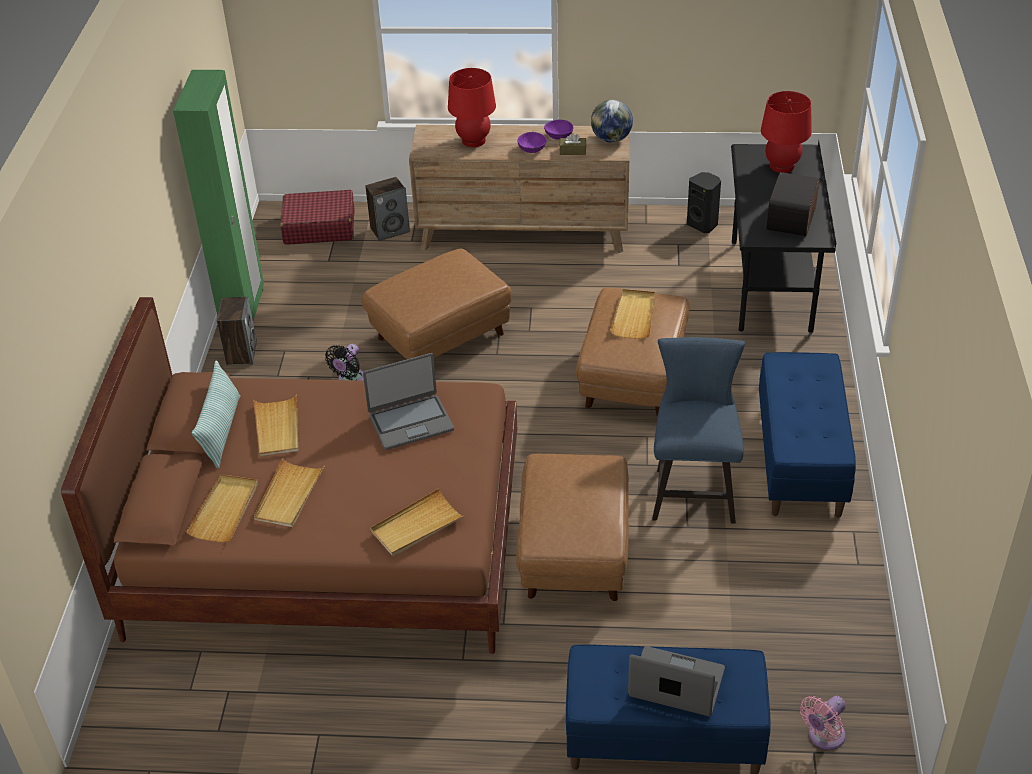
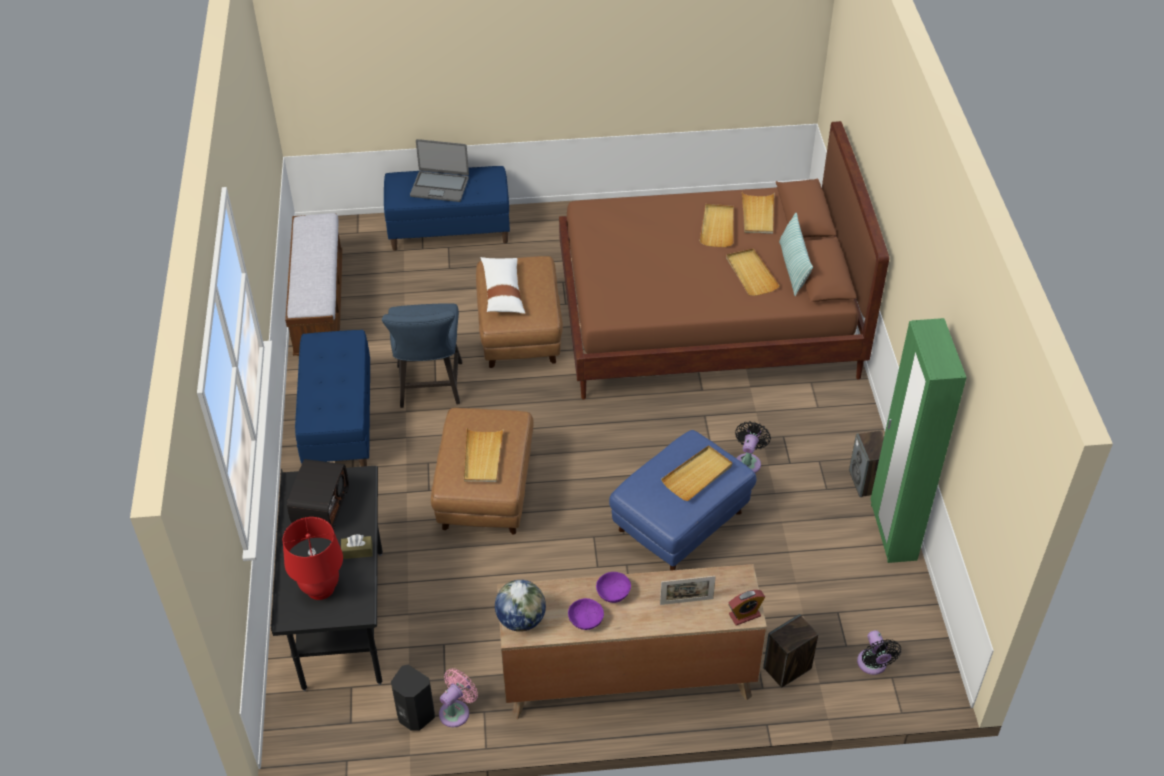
camera: 170 degrees right, 5 degrees up
(319, 227) = (873, 665): red suitcase -> black fan
(410, 422) = (649, 287): laptop -> none
(416, 526) = (619, 214): beige tray -> beige tray (697, 475)
(430, 131) = (744, 615): none -> alarm clock
(440, 335) = (681, 521): brown ottoman -> blue ottoman
(473, 141) = (686, 601): red table lamp -> picture frame
(572, 151) = (564, 593): brown tissue box -> brown tissue box (357, 551)
(593, 497) = (503, 292): none -> white pillow
(823, 737) = (350, 240): pink fan -> pink fan (456, 711)
(852, 623) = (319, 305): none -> bench

